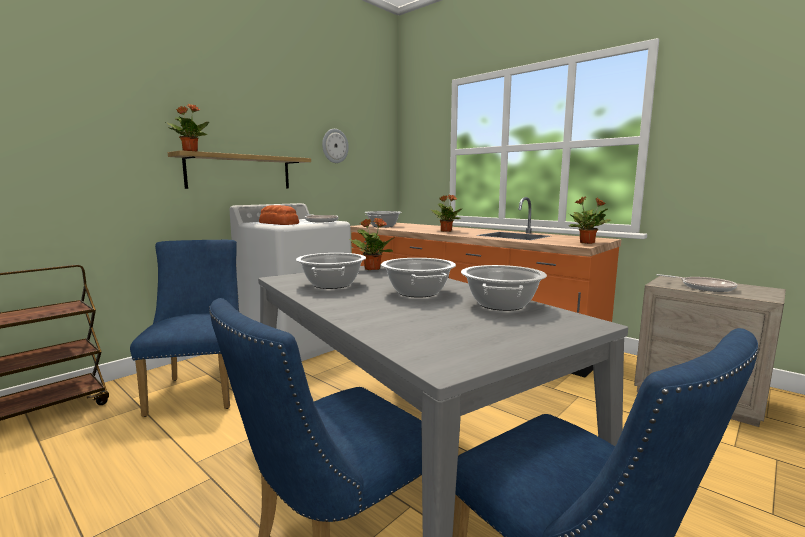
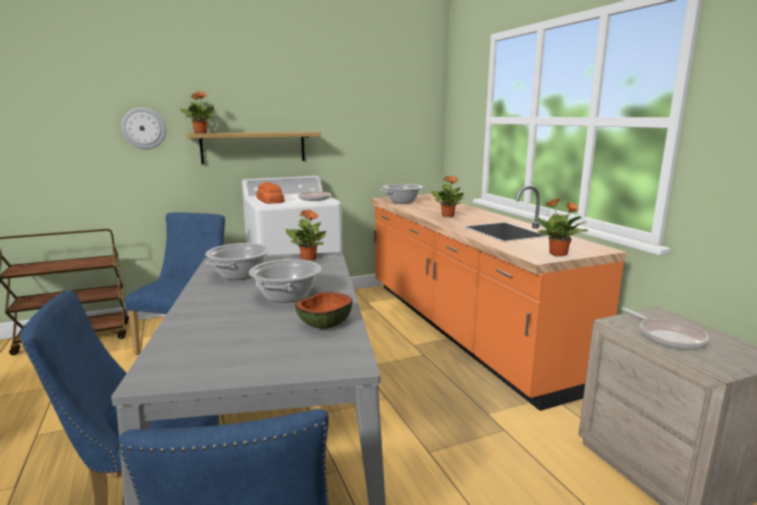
camera: 25 degrees right, 5 degrees up
(334, 146) = (359, 115): wall clock -> wall clock (144, 128)
(501, 304) = (325, 323): cooking pot -> bowl

